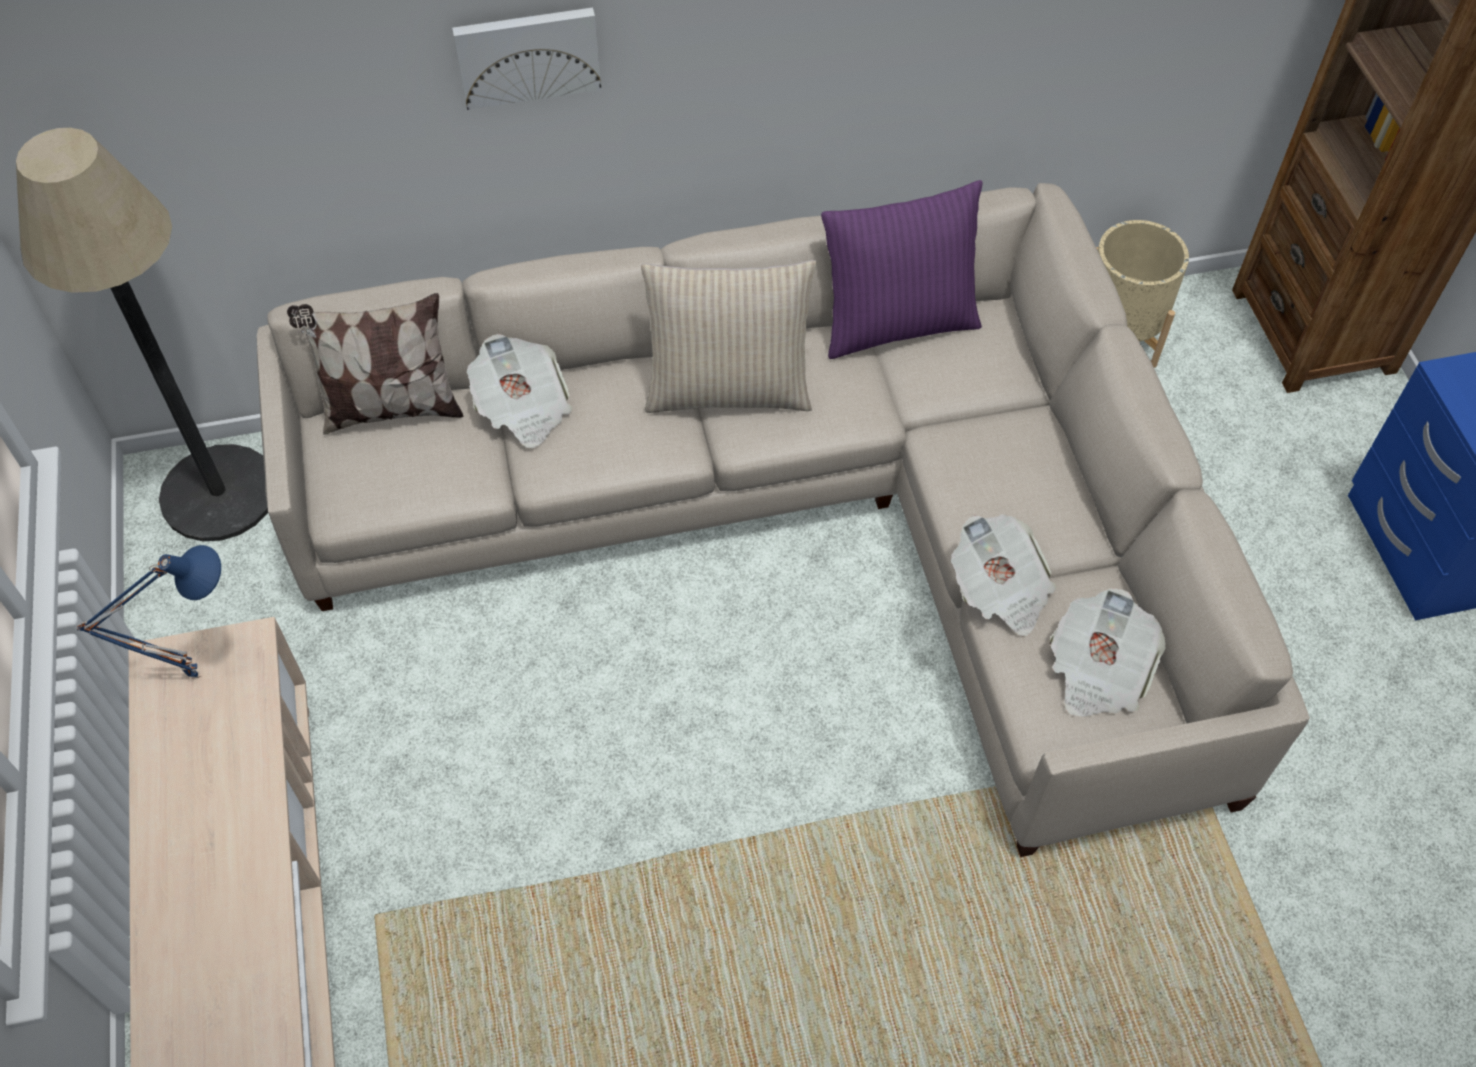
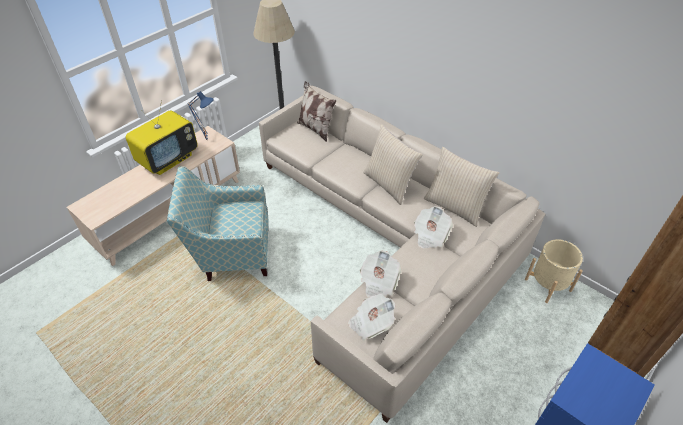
camera: 55 degrees right, 10 degrees down
(184, 818) = (168, 159): none -> television
(523, 408) = (340, 150): newspaper -> newspaper (430, 235)
(527, 55) = (391, 45): picture -> none
(557, 864) = (231, 253): none -> armchair
(896, 323) = (455, 207): purple pillow -> beige pillow

